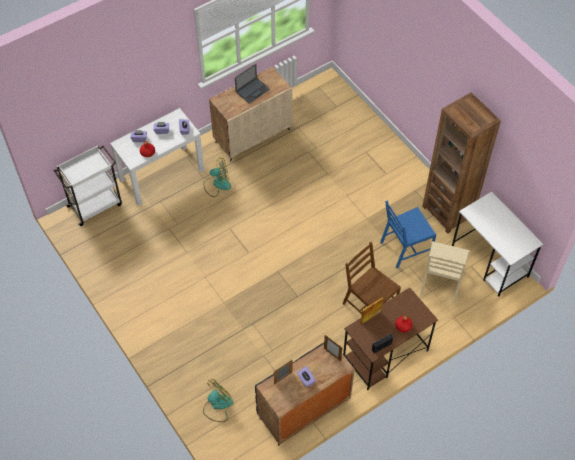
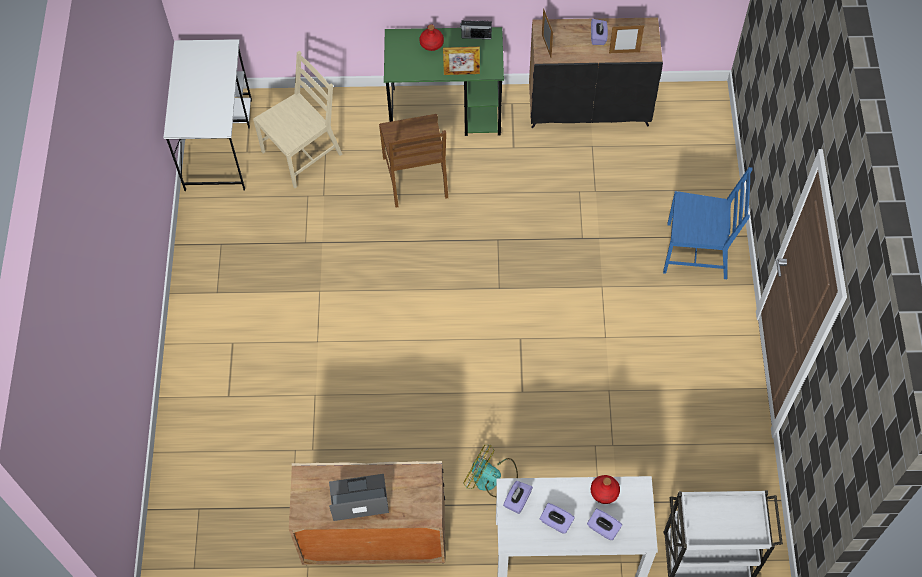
camera: 145 degrees left, 5 degrees up
(217, 405) = (690, 166): fan -> none
(385, 355) = (446, 111): brown desk -> green desk
(405, 248) = (307, 221): blue chair -> blue chair (697, 251)
(448, 212) = (205, 236): brown bookcase -> none

